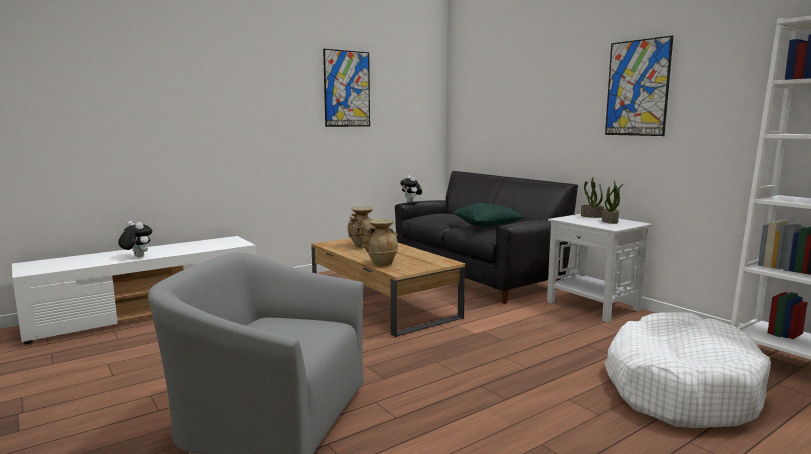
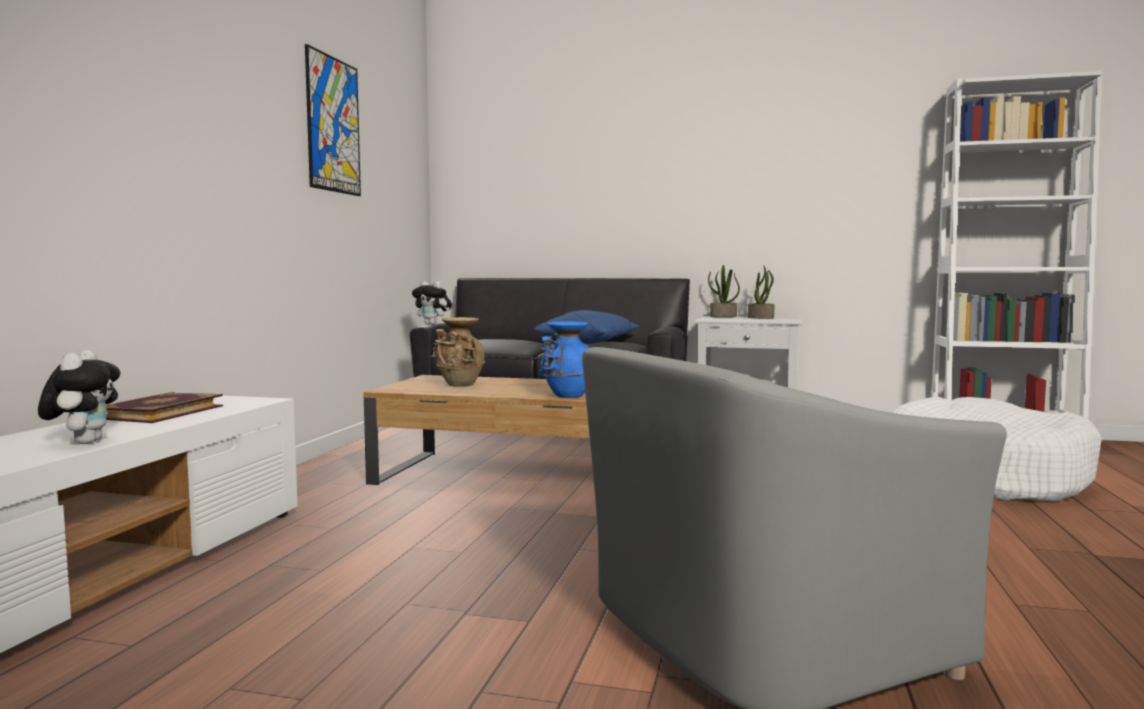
camera: 40 degrees left, 5 degrees down
(136, 257) = (84, 442): plush toy -> plush toy turned 90 degrees clockwise
(195, 245) = (159, 412): none -> book
(381, 263) = (566, 395): beige vase -> blue vase
(487, 224) = (588, 342): green pillow -> blue pillow
(637, 88) = (766, 154): picture -> none

